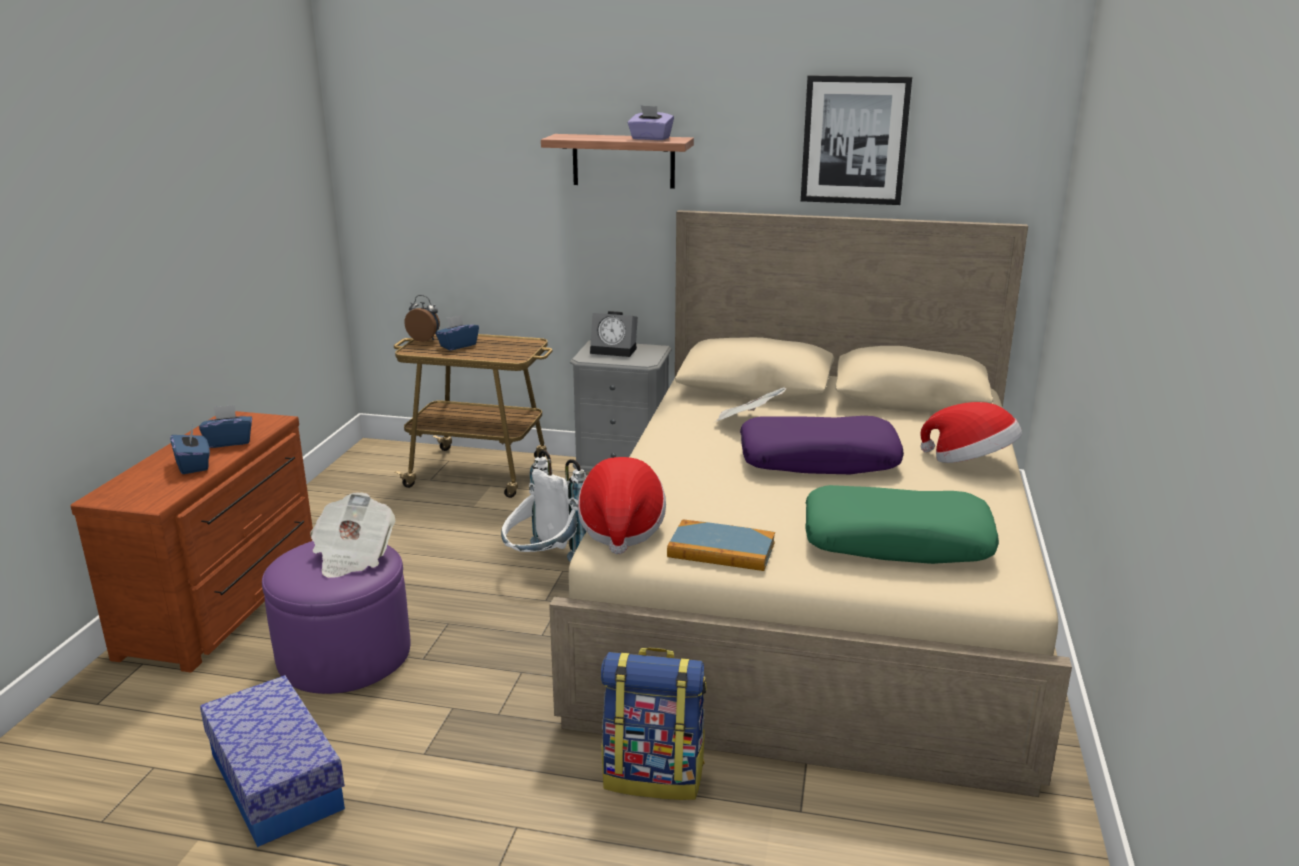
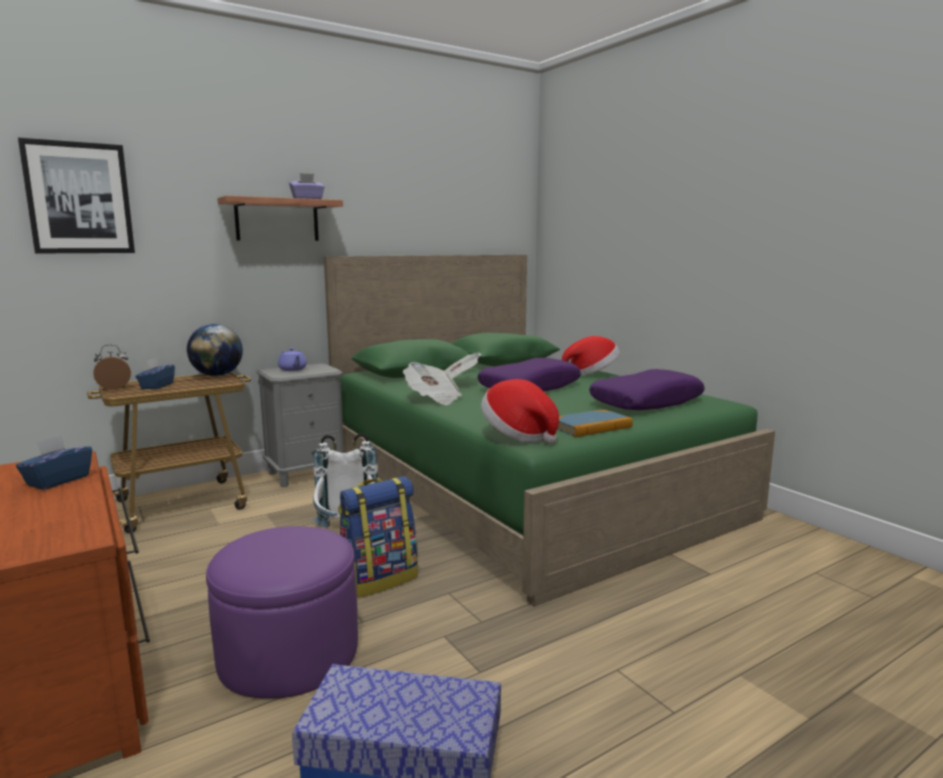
camera: 45 degrees left, 10 degrees down
(193, 465) = (57, 504): blue tissue box -> none
(353, 556) = (294, 539): newspaper -> newspaper (432, 399)
(526, 343) = (217, 375): none -> globe
(615, 350) = (293, 369): alarm clock -> purple teapot
(654, 775) = (626, 598): backpack -> backpack (379, 579)
(814, 590) = (524, 485): beige bed -> green bed
(854, 140) = (431, 205): picture -> picture (79, 198)
(897, 541) = (646, 402): green pillow -> purple pillow

